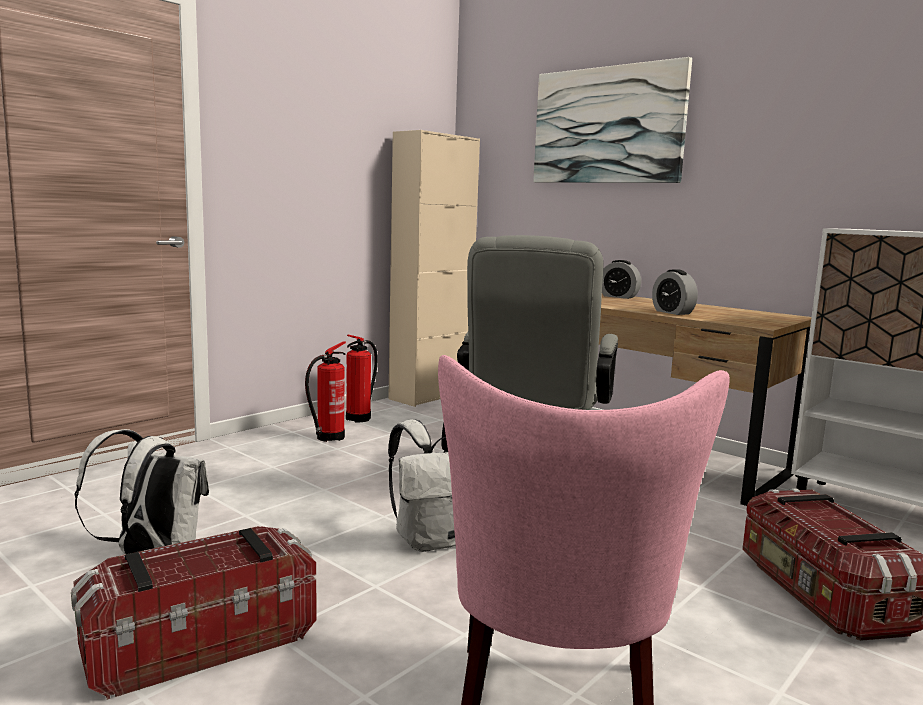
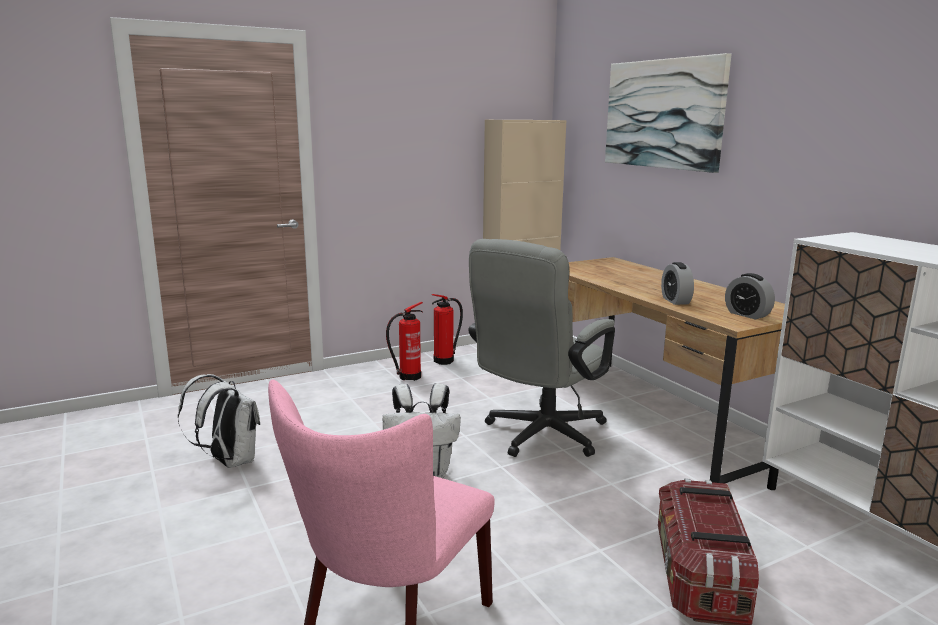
camera: 20 degrees right, 5 degrees up
(200, 643) = (220, 527): storage box -> none
(618, 297) = (659, 275): alarm clock -> alarm clock (747, 314)

